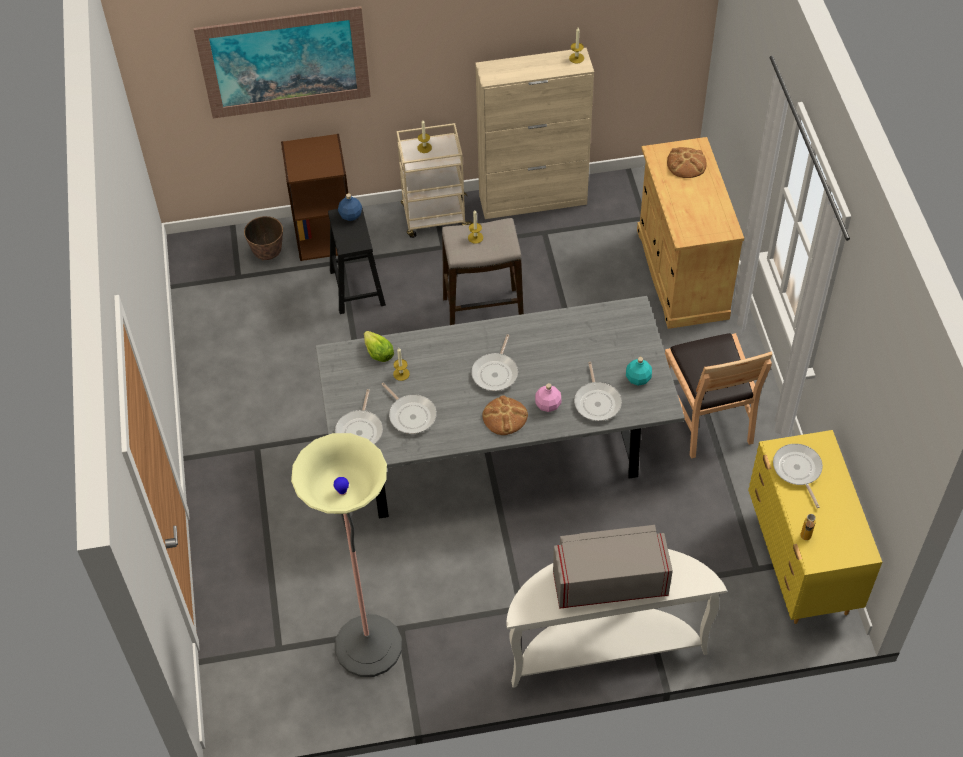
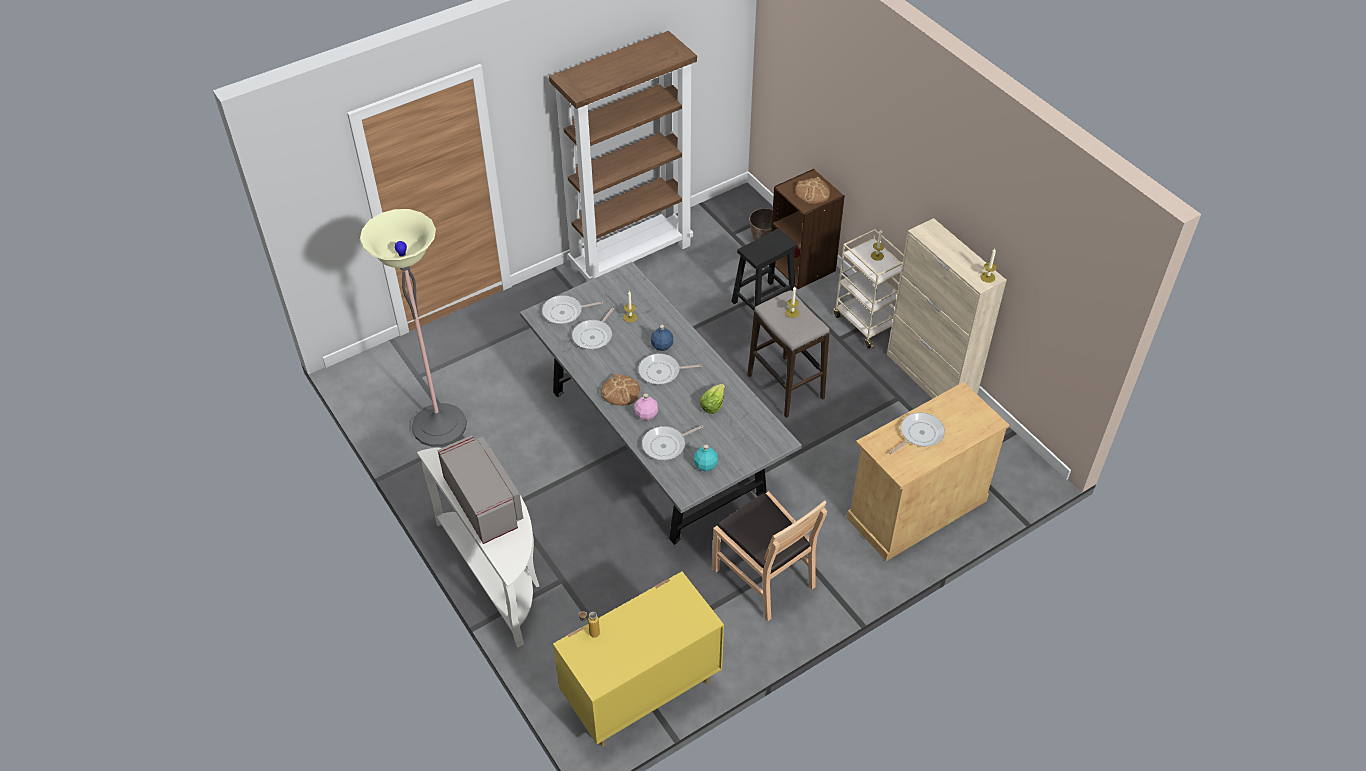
camera: 65 degrees right, 5 degrees down
(212, 378) = (631, 255): none -> brown bookcase
(284, 62) = (833, 106): picture -> none
(351, 215) = (781, 242): blue bottle -> blue bottle (662, 346)
(378, 353) = (643, 297): lettuce -> lettuce (712, 404)
(686, 164) = (963, 419): bread -> bread (812, 192)
(707, 417) = (764, 576): brown chair -> brown chair turned 90 degrees counterclockwise
(798, 470) = (663, 609): frying pan -> frying pan (919, 434)

